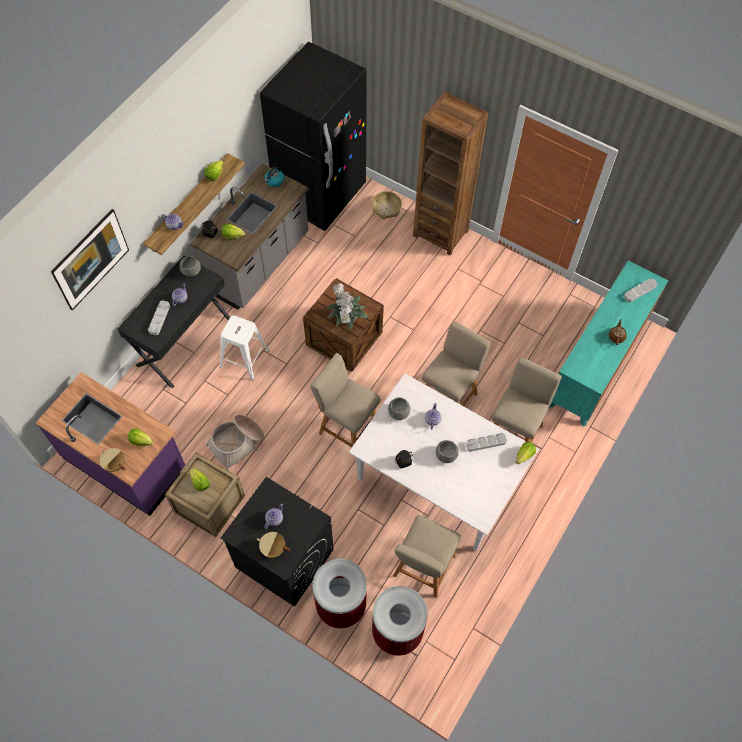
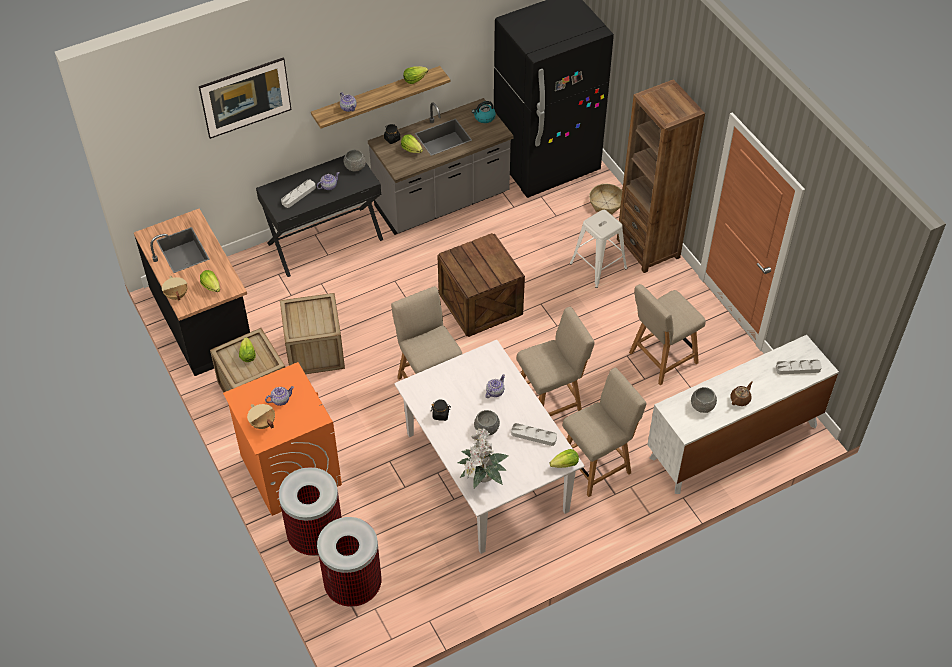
camera: 30 degrees right, 10 degrees down
(126, 462) = (203, 321): purple counter -> black counter
(237, 443) = (315, 351): basket -> crate
(244, 359) = (371, 281): white stool -> white stool (598, 266)
(284, 558) = (290, 470): black washing machine -> orange washing machine
(346, 320) = (477, 274): potted plant -> potted plant (481, 478)
(398, 412) = (466, 370): grey bowl -> grey bowl (702, 405)
(423, 568) = (416, 543): beige chair -> beige chair (660, 359)
(597, 364) = (733, 442): turquoise dresser -> white dresser

